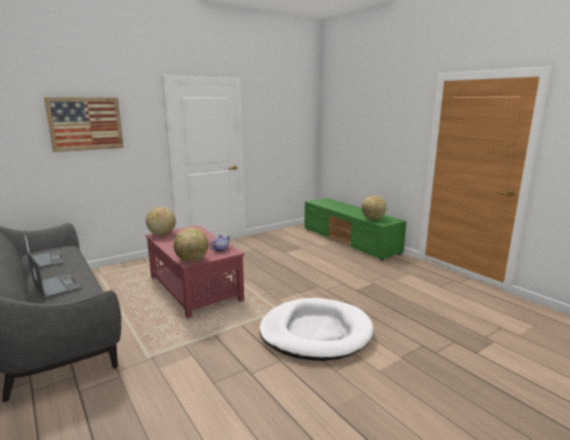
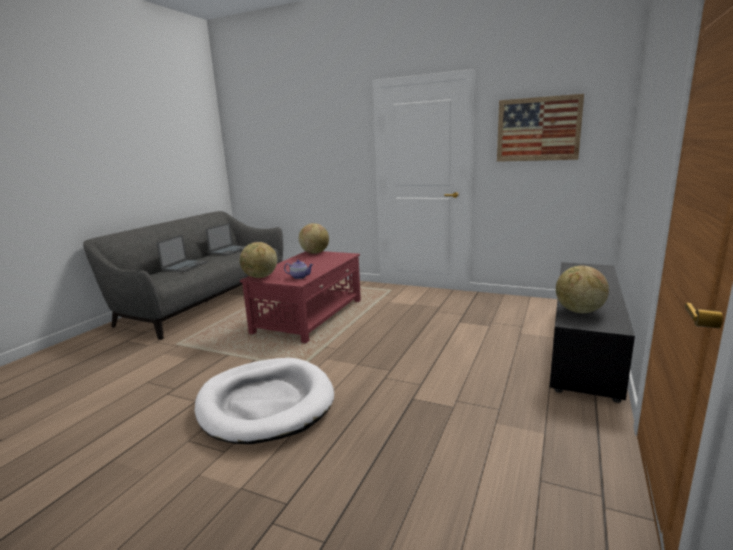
camera: 60 degrees right, 0 degrees up
(86, 124) = (303, 137): picture -> picture (538, 129)
(350, 241) = (584, 346): green tv stand -> black tv stand

